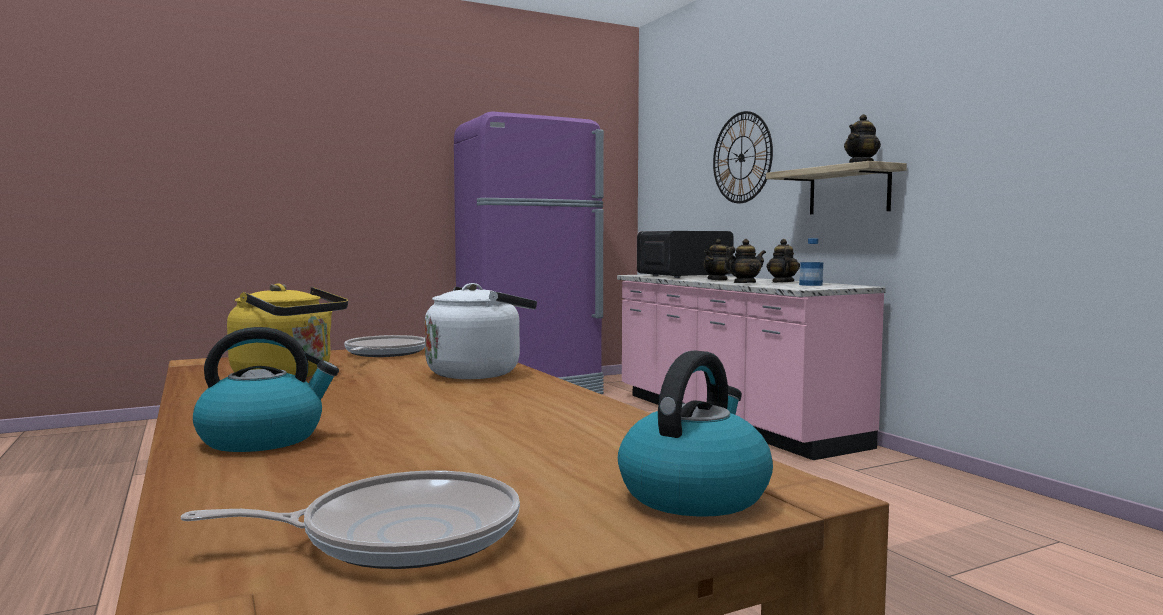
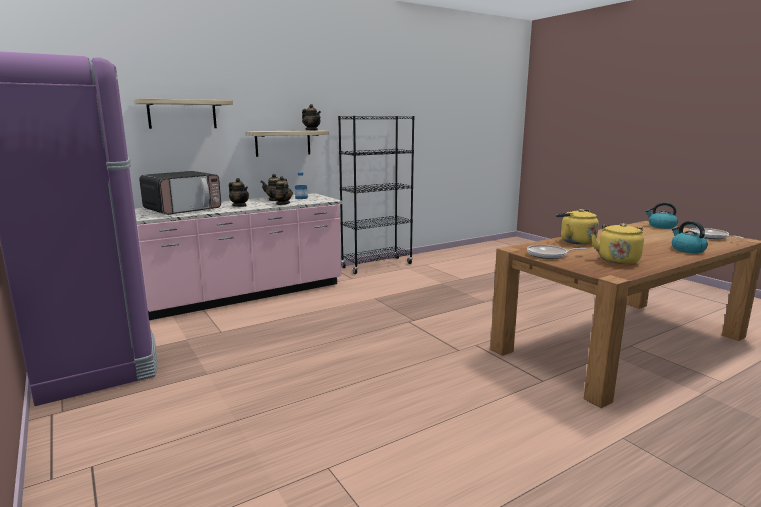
camera: 95 degrees left, 10 degrees up
(479, 373) = (575, 241): white kettle -> yellow kettle
(683, 276) = (183, 210): microwave -> microwave turned 105 degrees counterclockwise
(741, 157) = (182, 114): wall clock -> shelf
(979, 490) = (377, 266): none -> black bookcase

